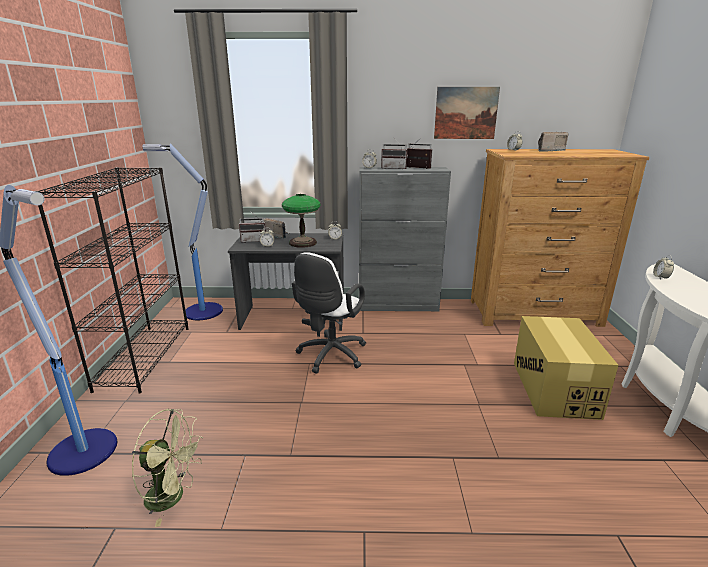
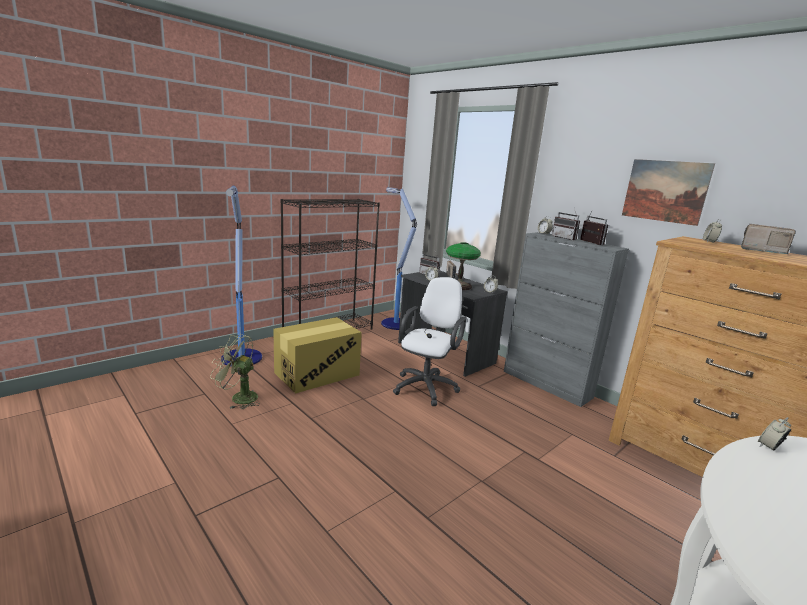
camera: 45 degrees right, 5 degrees down
(173, 496) = (238, 398): green fan -> green fan turned 135 degrees clockwise
(330, 356) = (427, 386): white office chair -> white office chair turned 135 degrees clockwise
(554, 389) = (583, 524): cardboard box -> cardboard box (317, 374)

